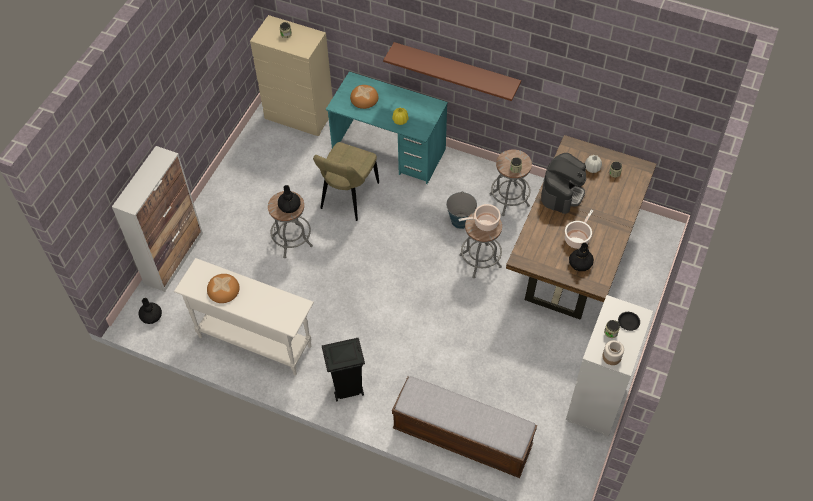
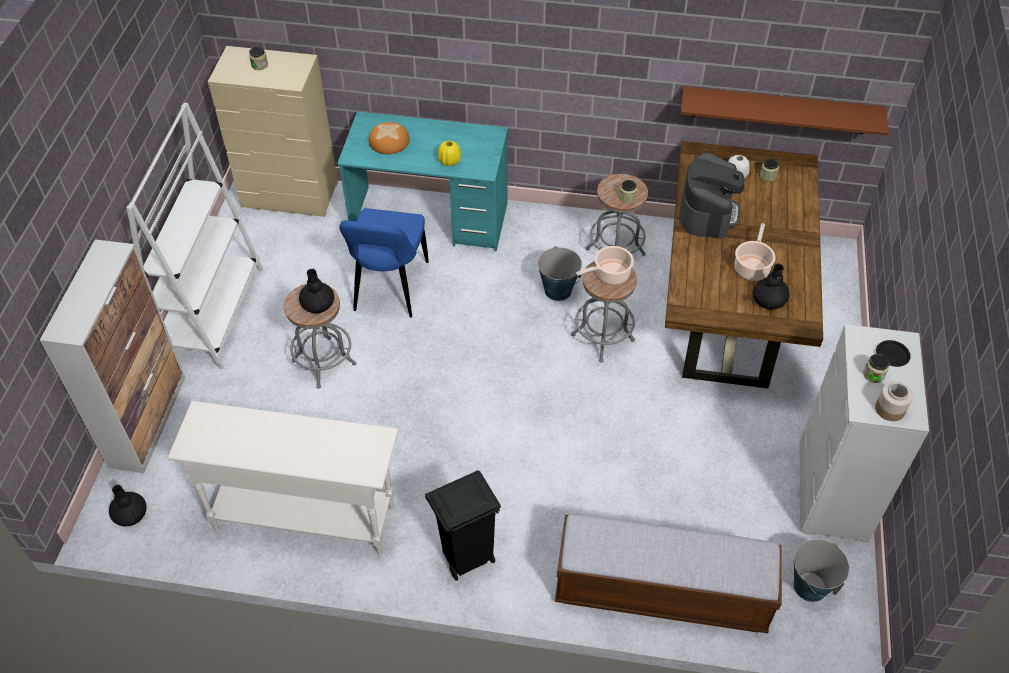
camera: 15 degrees left, 5 degrees down
(223, 290) = (249, 439): bread -> none
(228, 193) = (212, 314): none -> white bookcase
(348, 198) = (389, 289): beige chair -> blue chair
(456, 69) = (518, 71): brown shelf -> brown shelf (780, 110)
(559, 455) = (810, 586): none -> bucket

